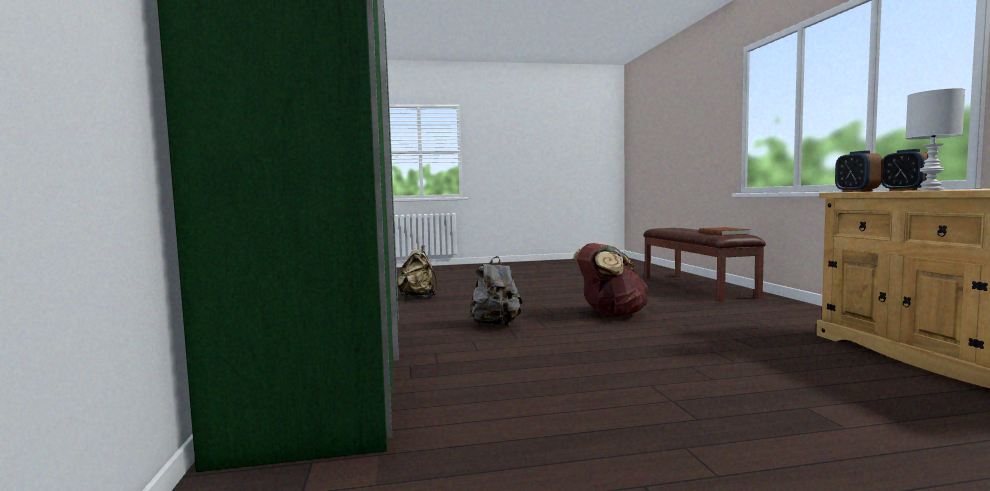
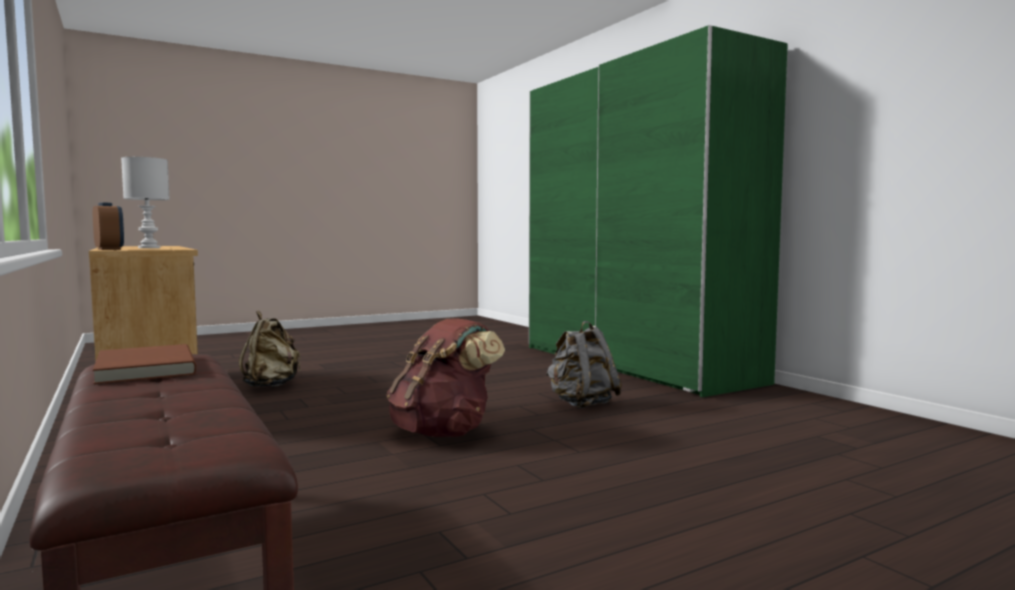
camera: 160 degrees right, 0 degrees up
(418, 297) = (845, 453): beige backpack -> beige backpack (271, 386)
(857, 191) = (166, 249): alarm clock -> none

